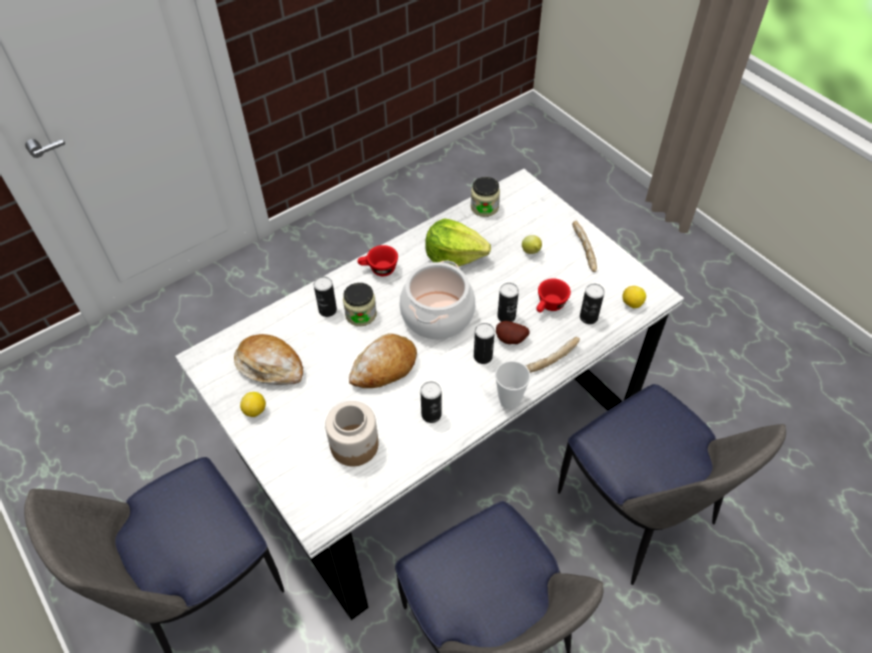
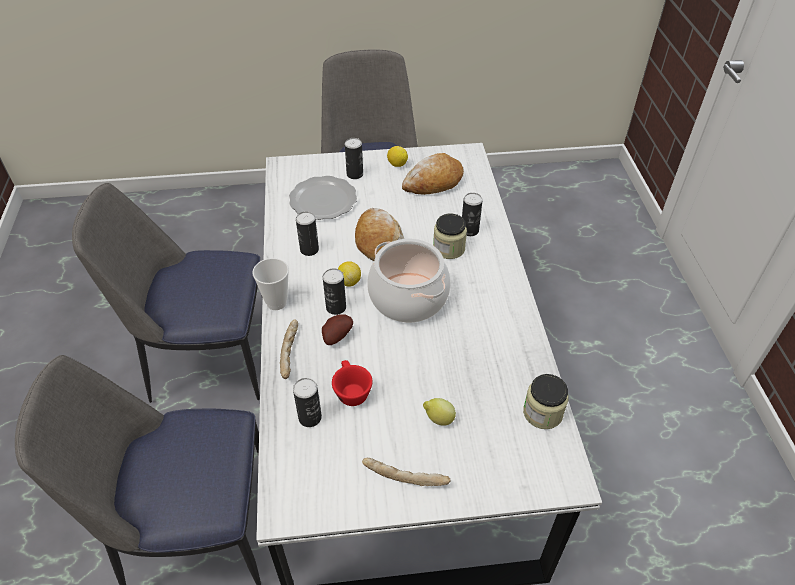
camera: 120 degrees right, 5 degrees down
(355, 445) = (322, 201): jar -> plate
(378, 270) = (497, 280): red cup -> none
(454, 255) = (479, 346): lettuce -> none
(506, 316) = (367, 348): can -> can (354, 174)
(631, 304) = (293, 472): lemon -> lemon (349, 282)

